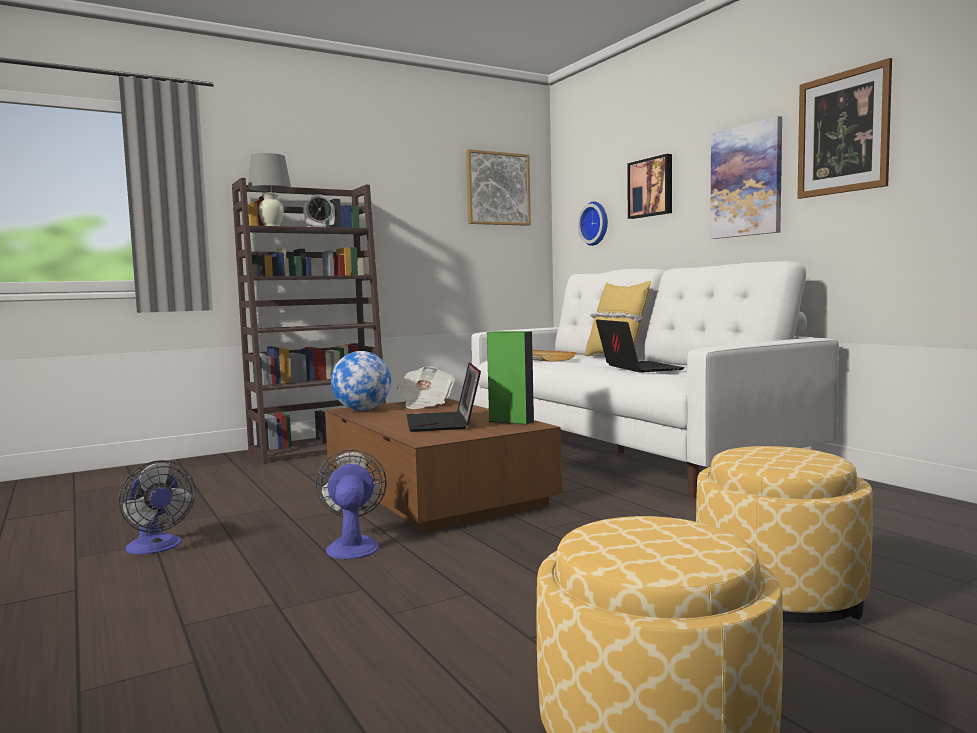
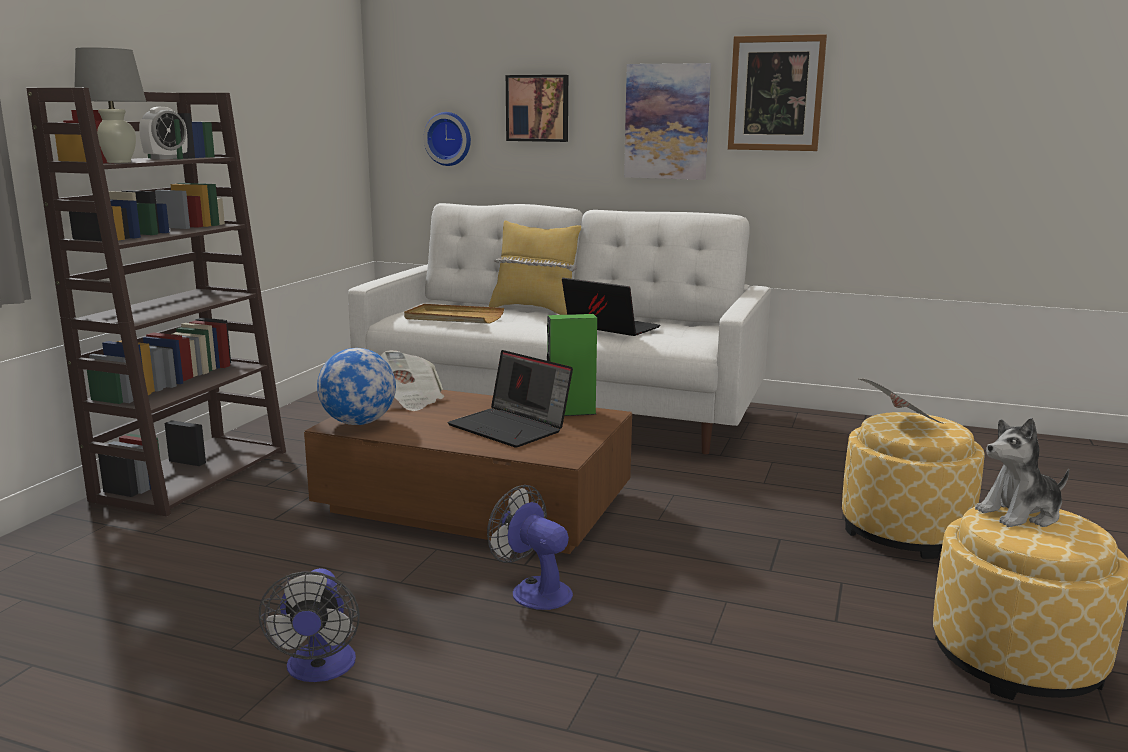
camera: 40 degrees left, 10 degrees up
(156, 548) = (319, 669): fan -> fan turned 75 degrees clockwise
(497, 189) = (319, 84): picture -> none
(661, 529) = (1020, 514): none -> plush toy
(762, 452) = (900, 423): none -> newspaper

